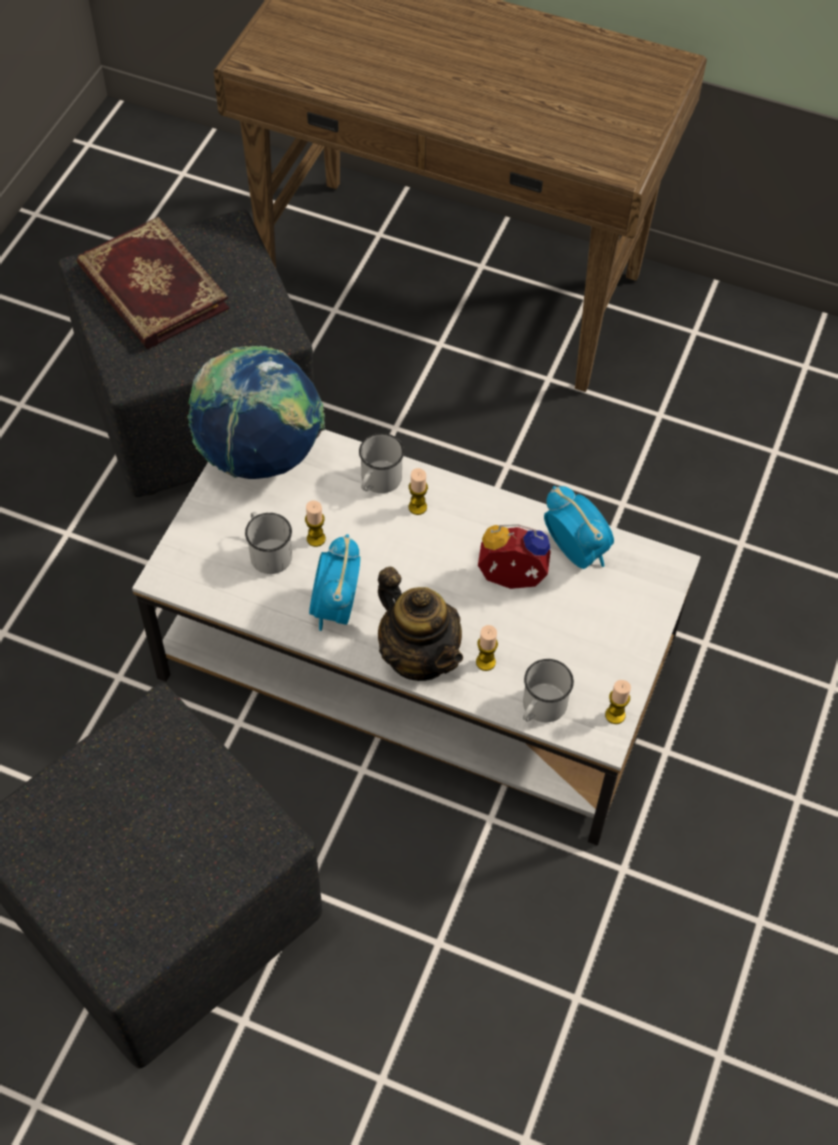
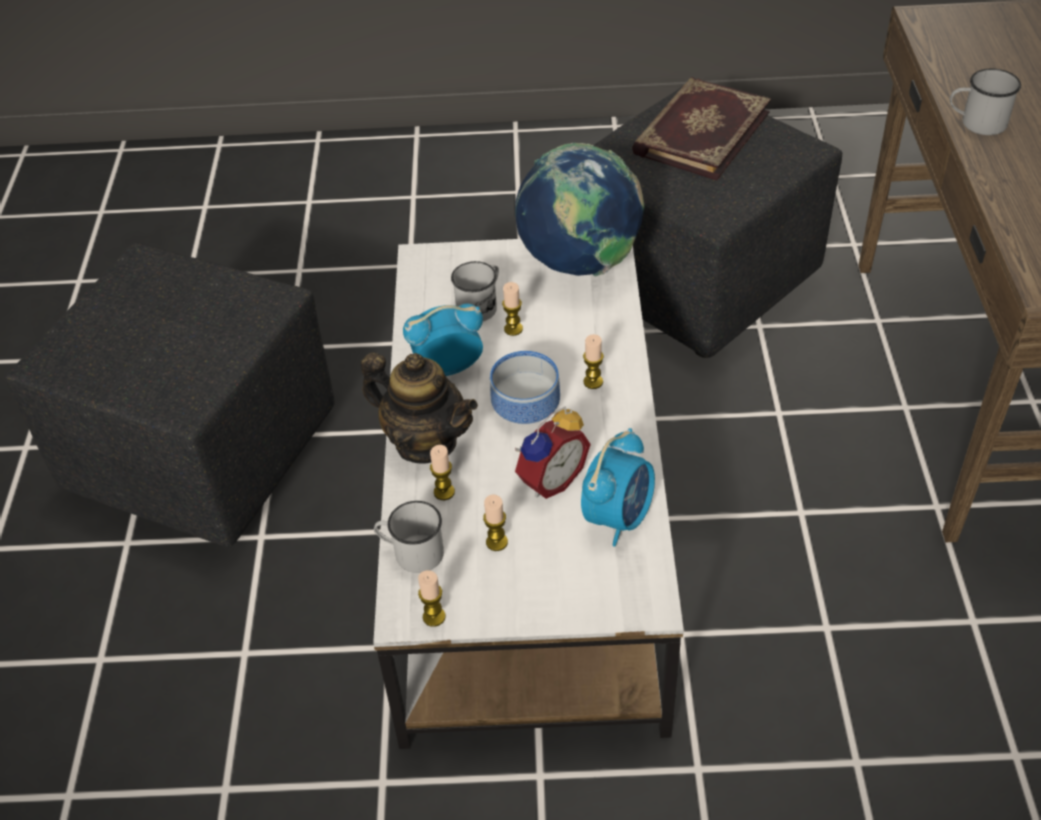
camera: 70 degrees right, 10 degrees down
(378, 482) = (602, 345): white mug -> white mug (976, 123)
(419, 565) = (527, 406): none -> bowl
(419, 656) = (425, 442): teapot -> teapot turned 90 degrees counterclockwise
(511, 581) = (549, 479): alarm clock -> alarm clock turned 60 degrees clockwise
(559, 644) = (496, 542): none -> candle

